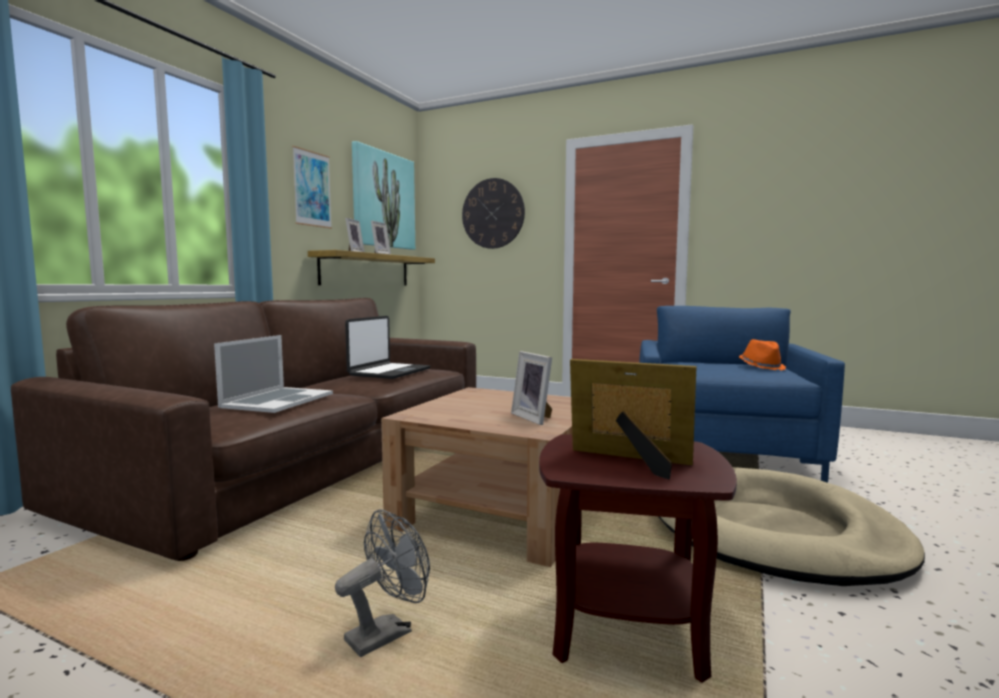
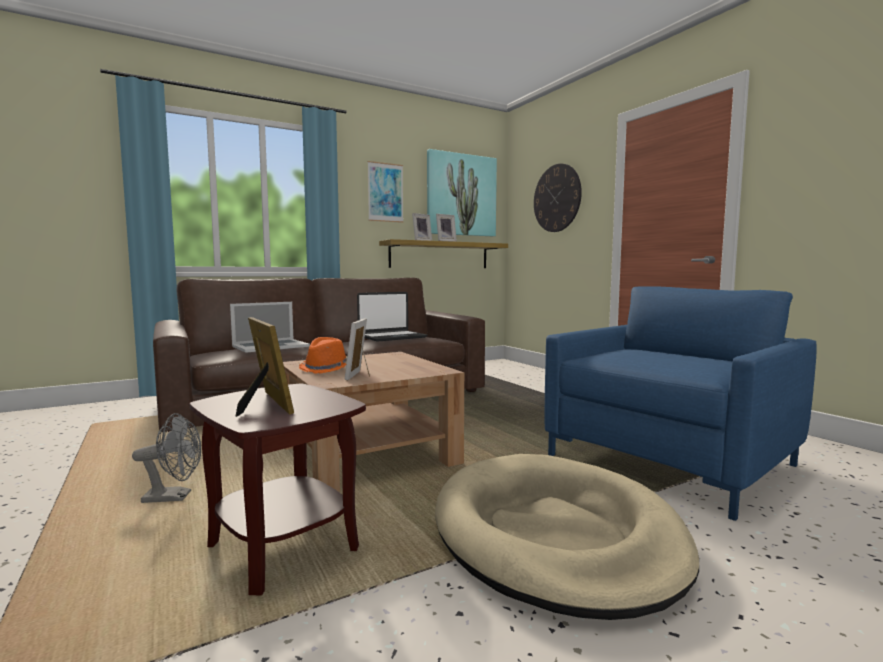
camera: 35 degrees right, 0 degrees up
(762, 367) = (705, 361): orange hat -> orange hat (326, 368)

